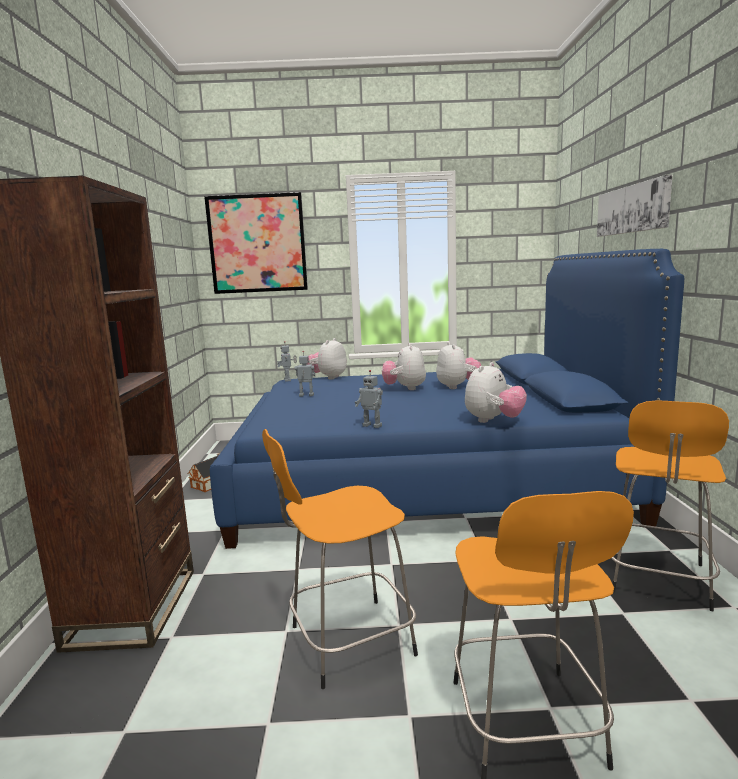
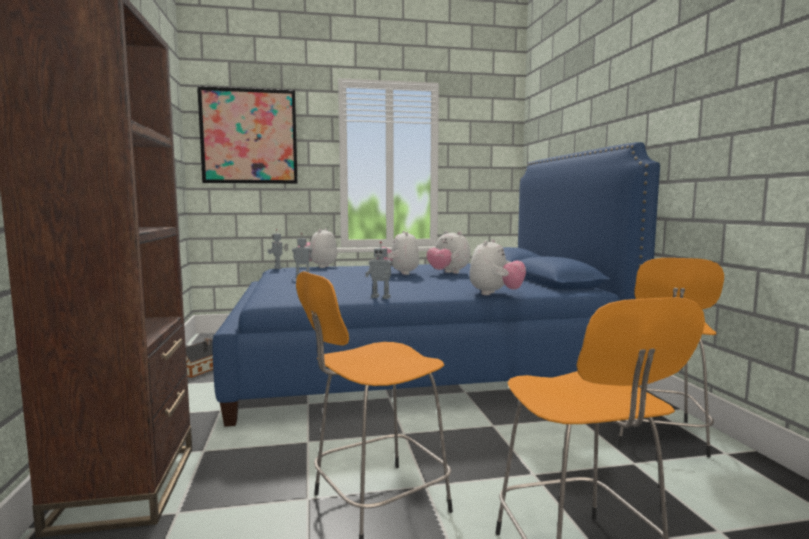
camera: 10 degrees left, 5 degrees down
(457, 387) = (448, 273): plush toy -> plush toy turned 150 degrees clockwise
(632, 209) = (604, 115): picture -> none

